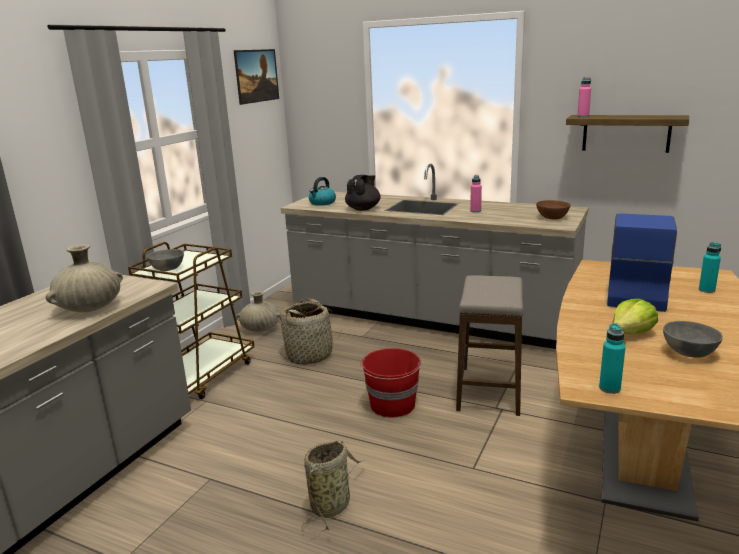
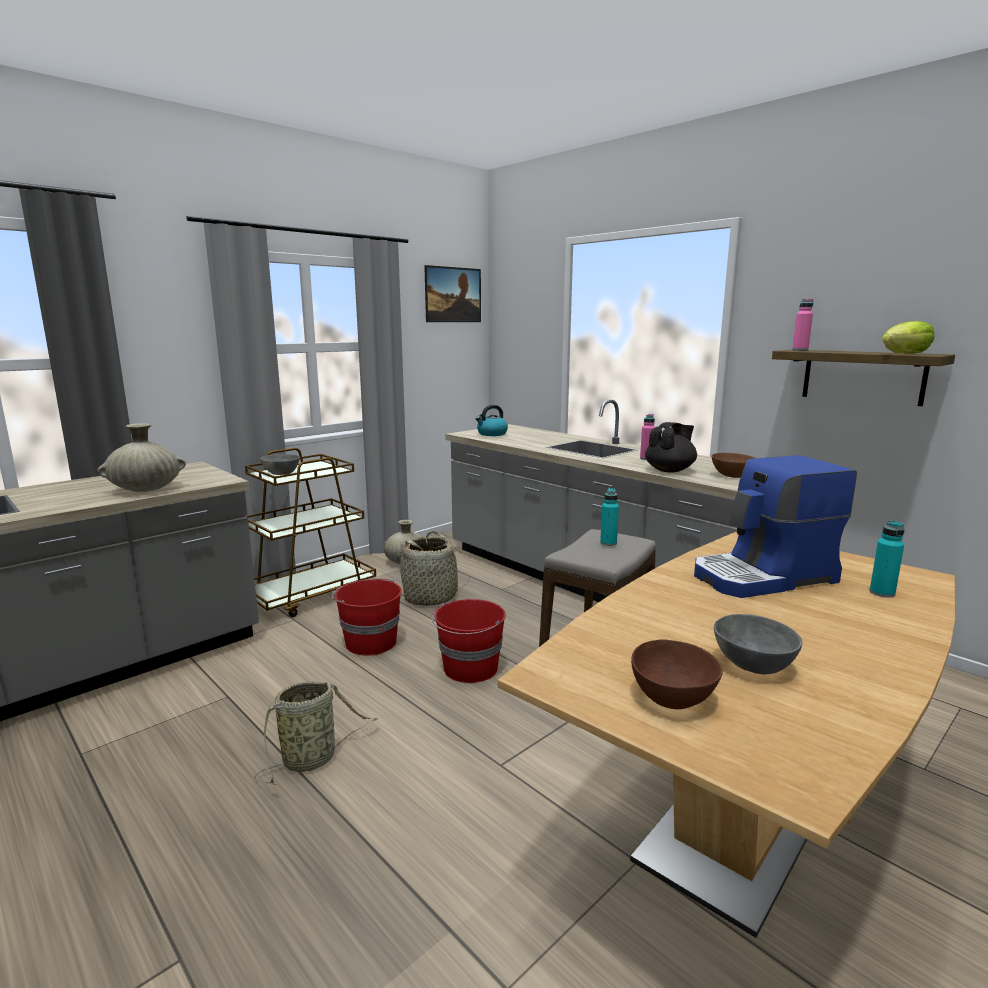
camera: 20 degrees right, 5 degrees down
(293, 404) = (370, 642): none -> red bucket
(363, 209) = (525, 443): black teapot -> black teapot (670, 470)
(609, 388) = (578, 683): turquoise bottle -> turquoise bottle (608, 543)
(631, 333) = (698, 623): lettuce -> lettuce (905, 353)
(634, 293) = (764, 577): coffee machine -> coffee machine turned 150 degrees counterclockwise
(669, 383) = (673, 697): none -> brown bowl

